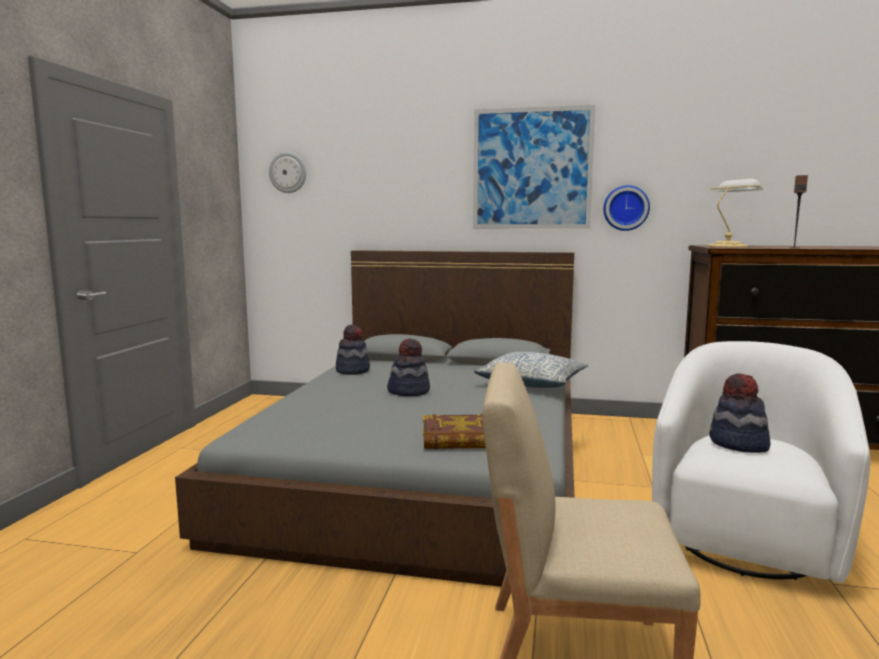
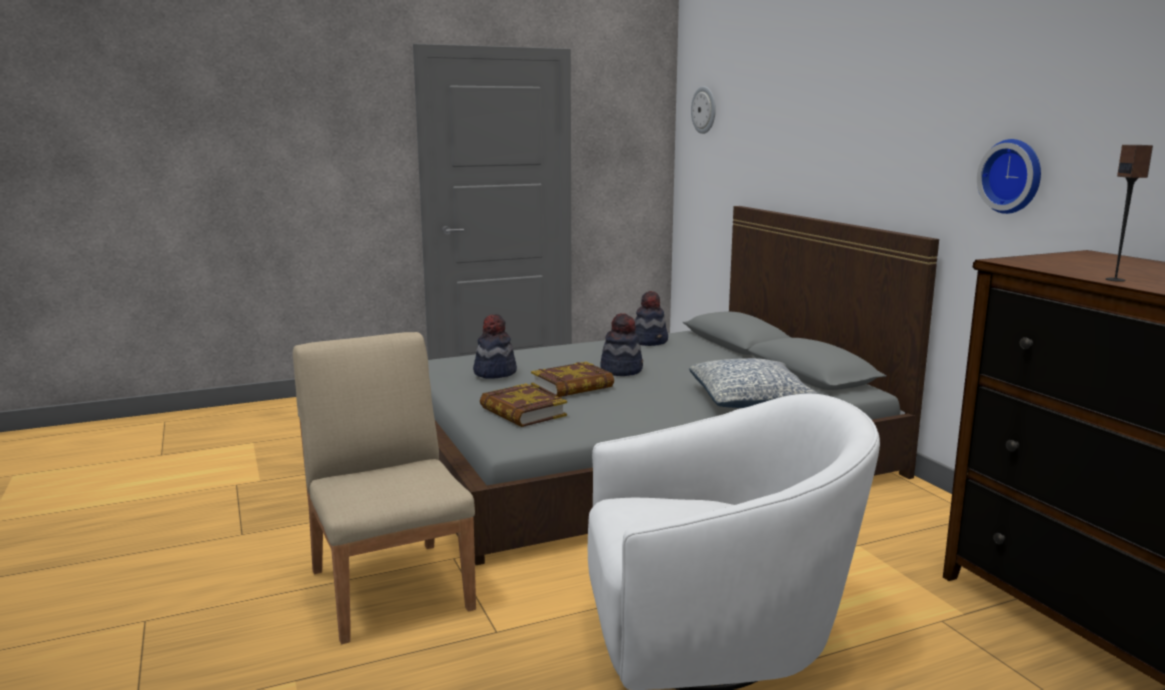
camera: 55 degrees right, 5 degrees up
(421, 411) = (572, 386): none -> book
(532, 169) = (906, 109): picture -> none
(729, 246) = (1085, 260): table lamp -> none
(738, 444) = (675, 508): hat -> hat (494, 372)

